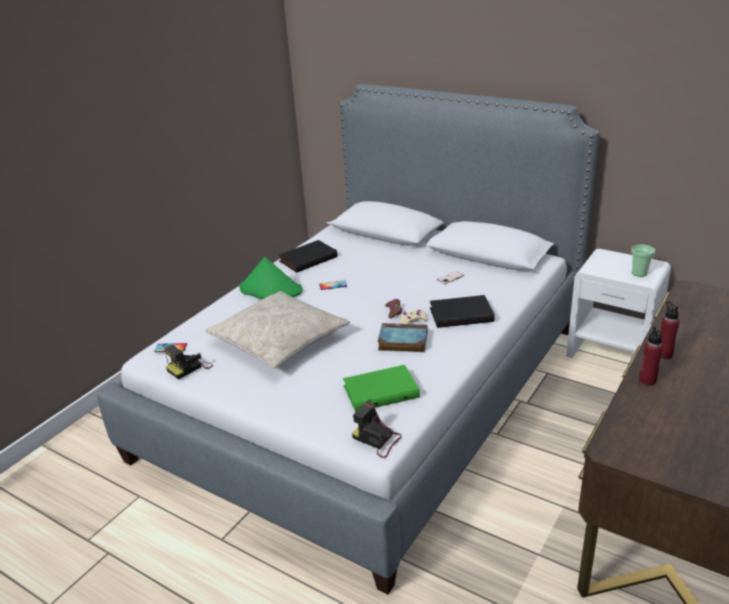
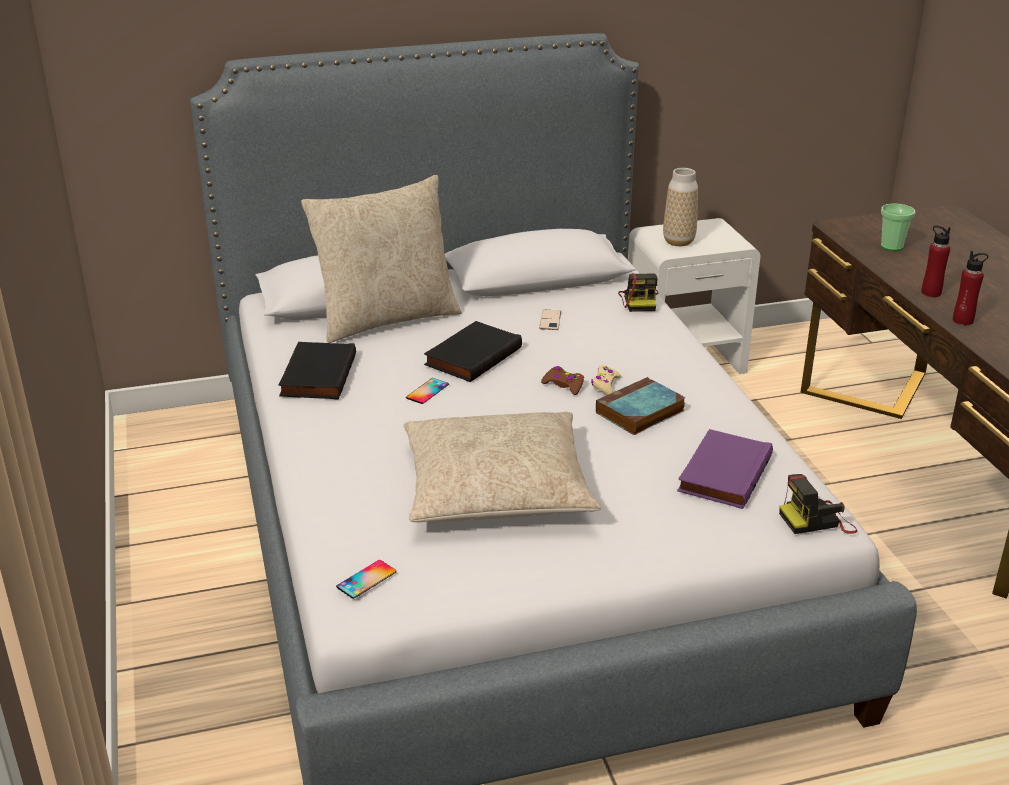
camera: 50 degrees left, 0 degrees up
(189, 367) = (449, 585): camera -> camera (639, 301)
(270, 290) = (349, 437): green hat -> none
(380, 246) = (386, 318): none -> beige pillow
(381, 390) = (722, 473): green book -> purple book
(461, 314) = (640, 353): black book -> black book (472, 355)
(608, 265) = (678, 241): none -> vase
(639, 273) = (719, 238): cup -> cup (892, 246)

